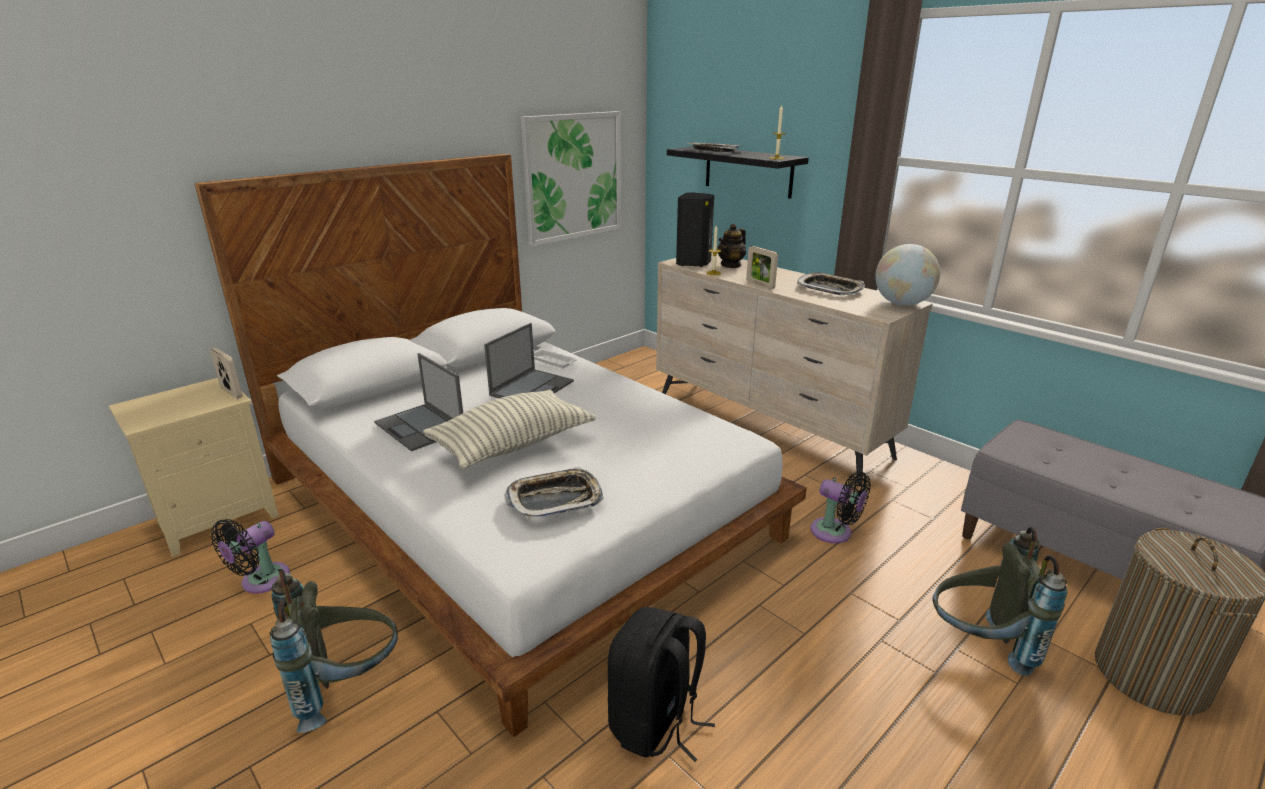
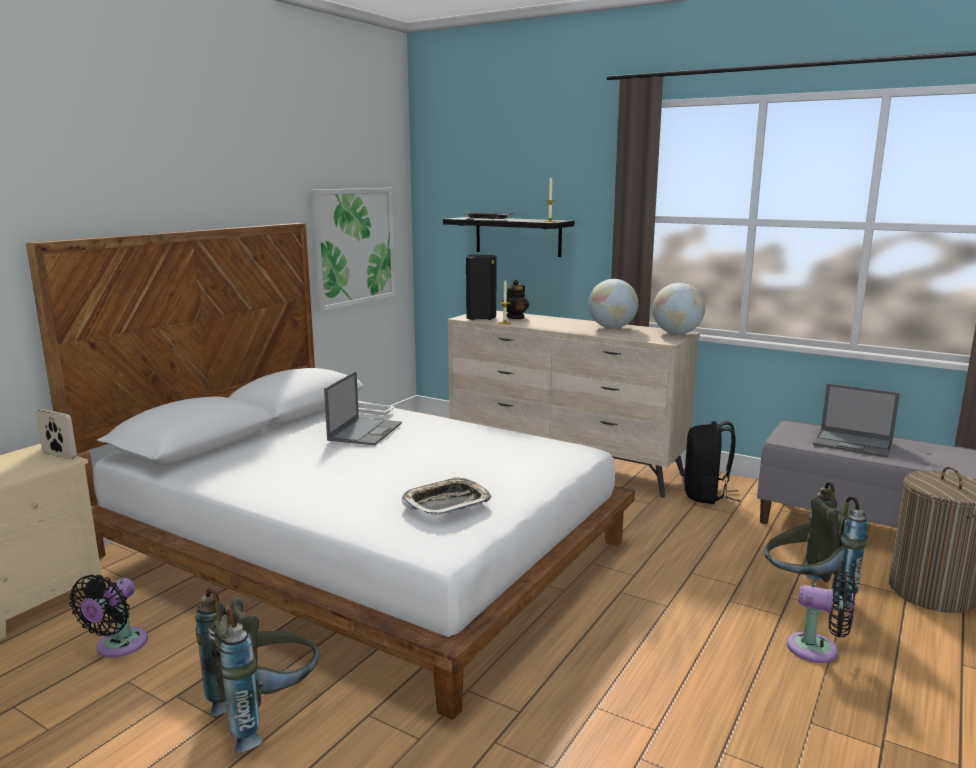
camera: 15 degrees left, 10 degrees down
(420, 427) = (276, 469): laptop -> laptop (854, 443)
(512, 444) = (377, 472): pillow -> none
(656, 723) = (575, 687): black backpack -> black backpack (706, 495)
(760, 285) = (552, 329): picture frame -> none
(830, 289) = (612, 328): tray -> globe
(835, 533) = (659, 533): black fan -> black fan (818, 650)

